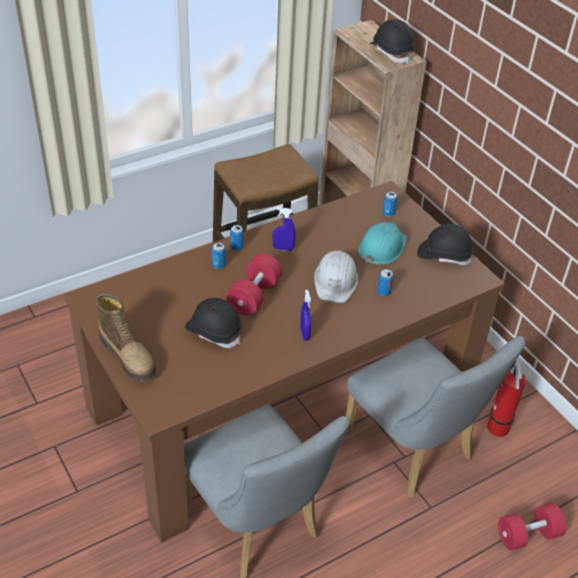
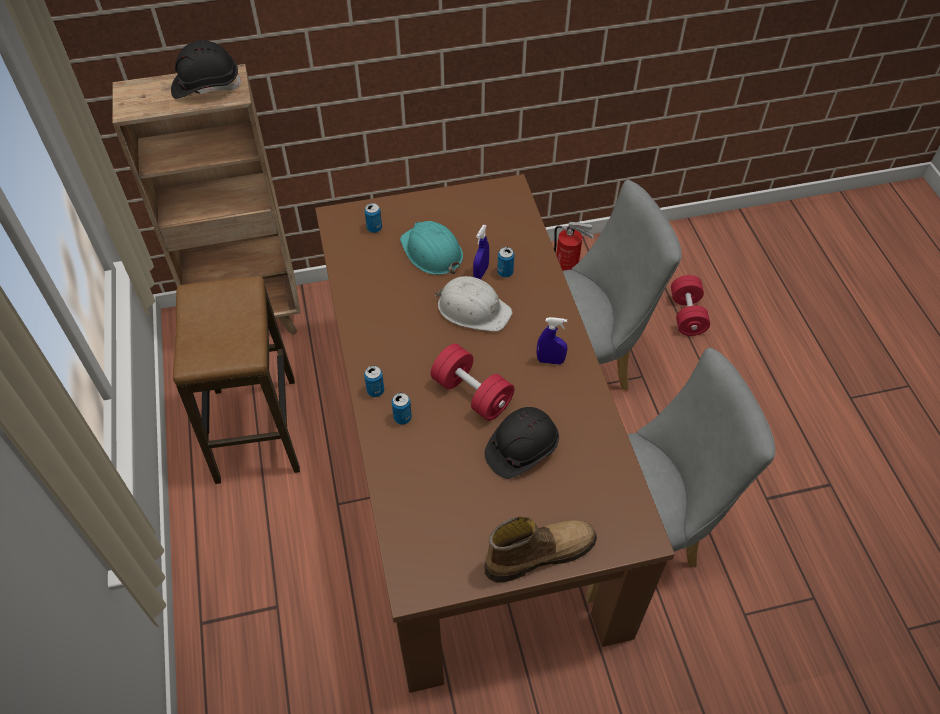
camera: 70 degrees left, 10 degrees up
(283, 248) = (397, 343): blue spray bottle -> blue spray bottle (481, 273)
(444, 255) = (464, 205): black hard hat -> none

